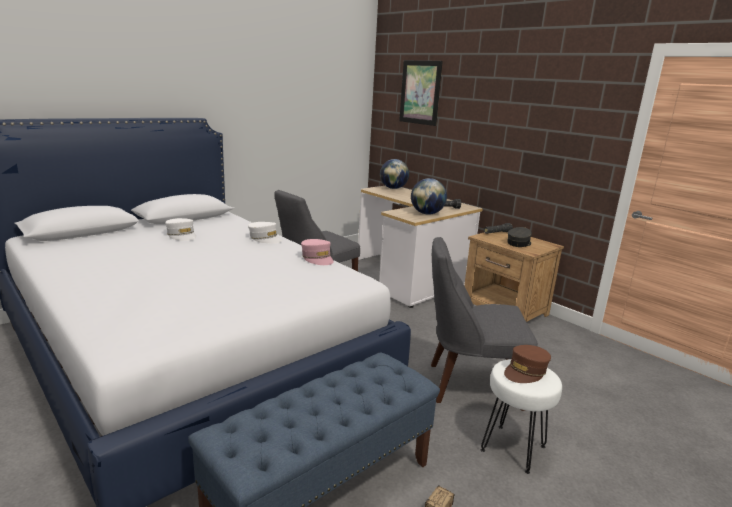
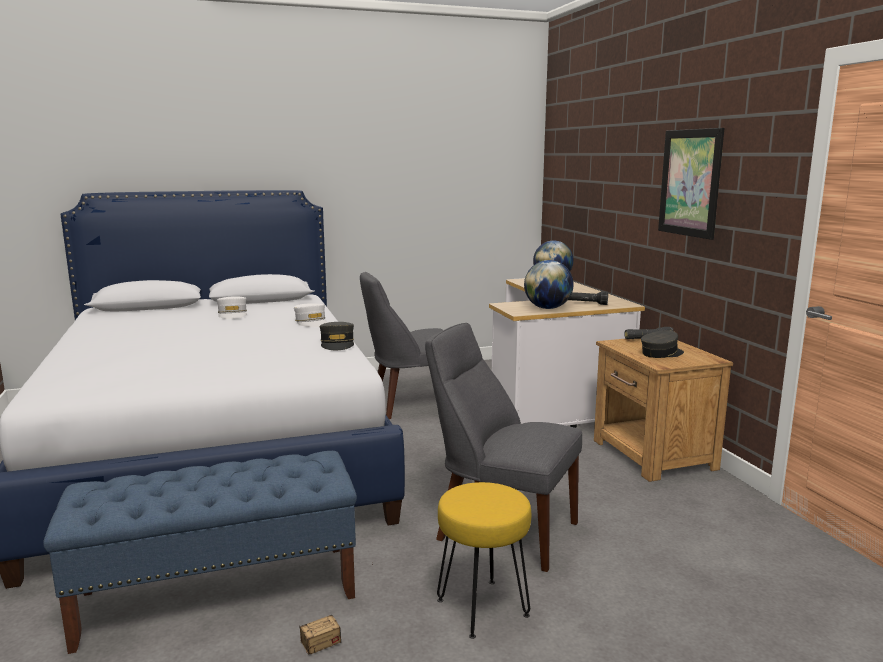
camera: 25 degrees right, 5 degrees down
(317, 258) = (337, 344): pink cap -> grey cap
(420, 92) = (585, 150): picture -> picture (690, 183)
(514, 448) = (483, 608): white stool -> yellow stool
(525, 371) = (487, 496): brown cap -> none

